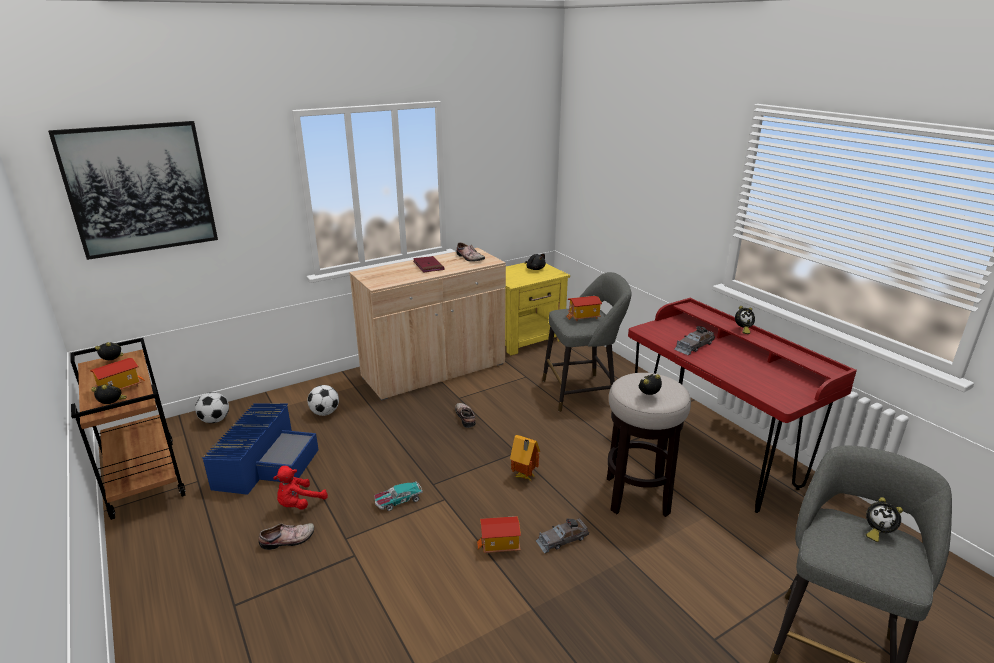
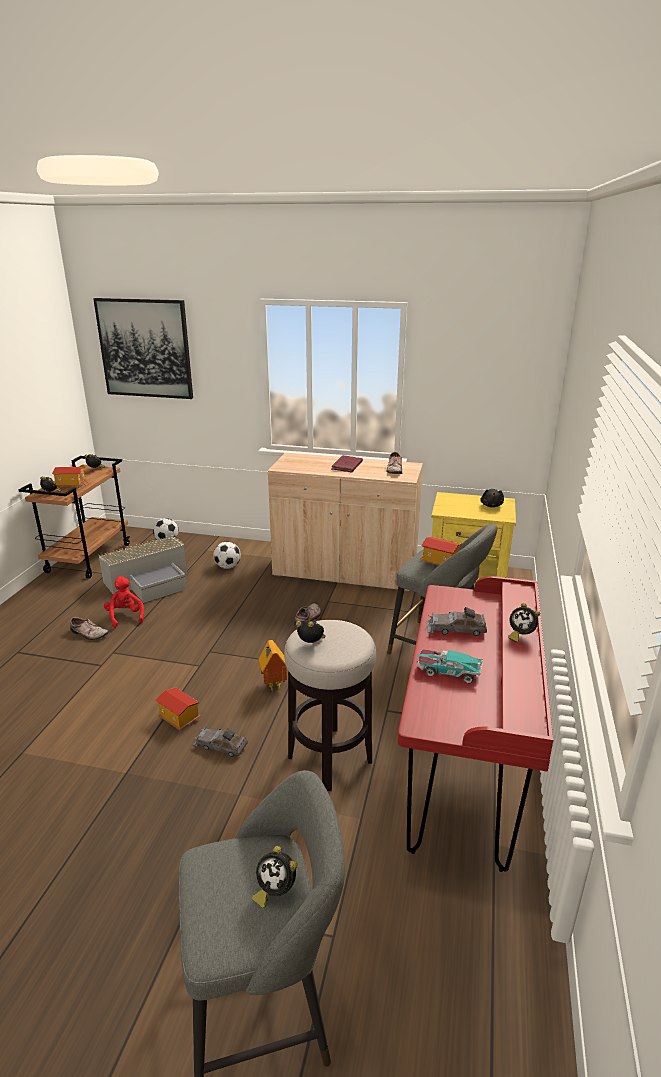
camera: 45 degrees right, 0 degrees up
(266, 461) = (151, 581): blue storage box -> grey storage box
(299, 504) = (125, 616): red plush toy -> red plush toy turned 75 degrees clockwise
(398, 500) = (174, 648): toy car -> toy car (448, 671)
(876, 532) = (275, 890): alarm clock -> alarm clock turned 45 degrees counterclockwise

